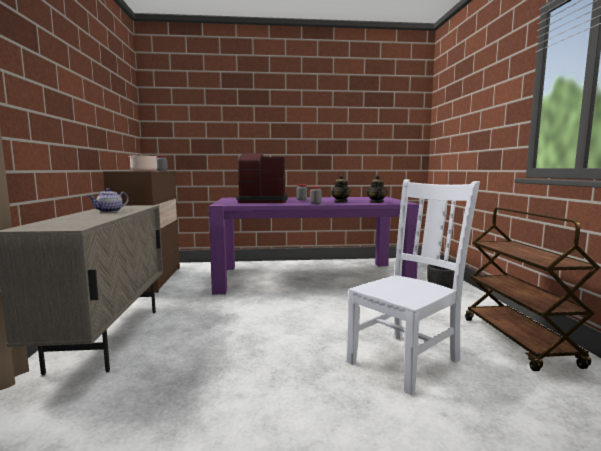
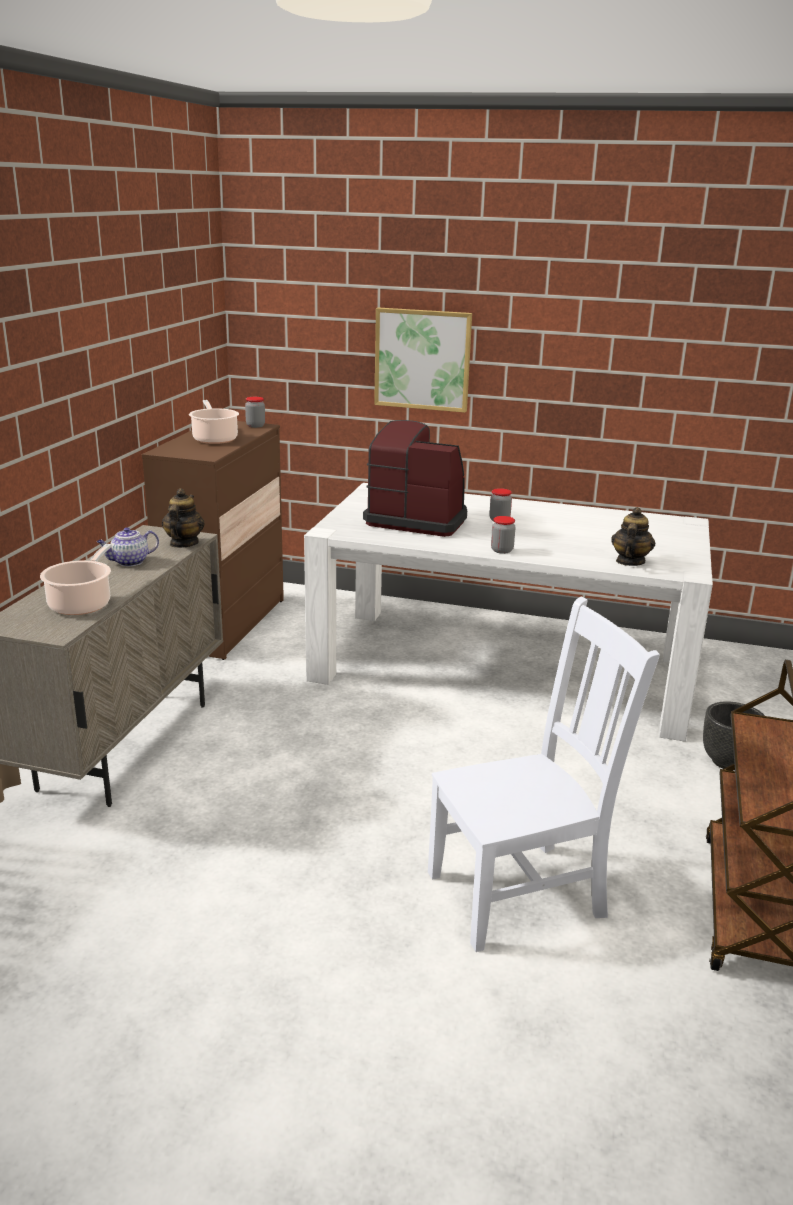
camera: 20 degrees right, 15 degrees up
(85, 220) = (82, 603): none -> cooking pot
(245, 138) = (422, 359): none -> picture
(310, 276) = (503, 667): purple dining table -> white dining table
(340, 202) = (562, 546): teapot -> teapot (183, 543)

